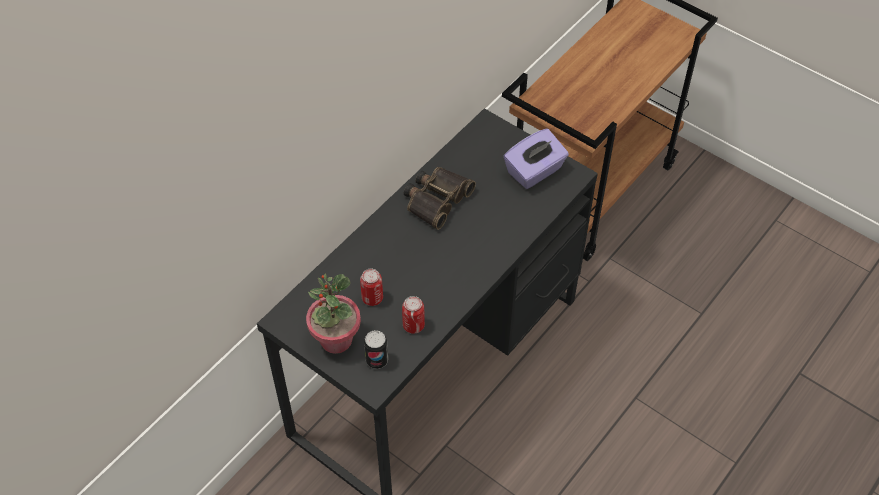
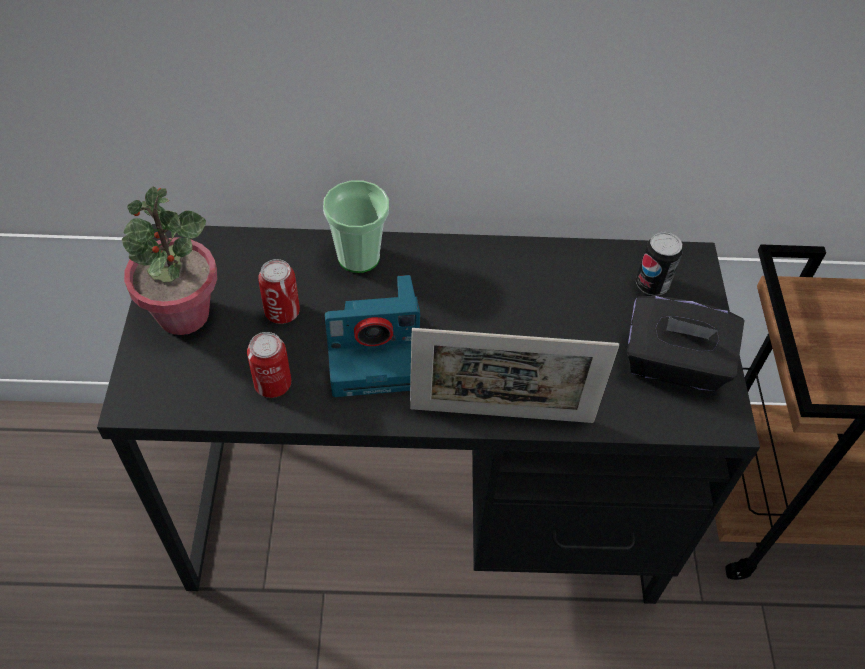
camera: 50 degrees right, 0 degrees up
(365, 247) = (358, 257): none -> cup
(377, 360) = (181, 378): can -> can (651, 284)
(430, 274) = (376, 352): none -> camera
(436, 199) = (507, 282): binoculars -> none
(506, 249) = (501, 415): none -> picture frame
(535, 171) = (673, 365): purple tissue box -> black tissue box

